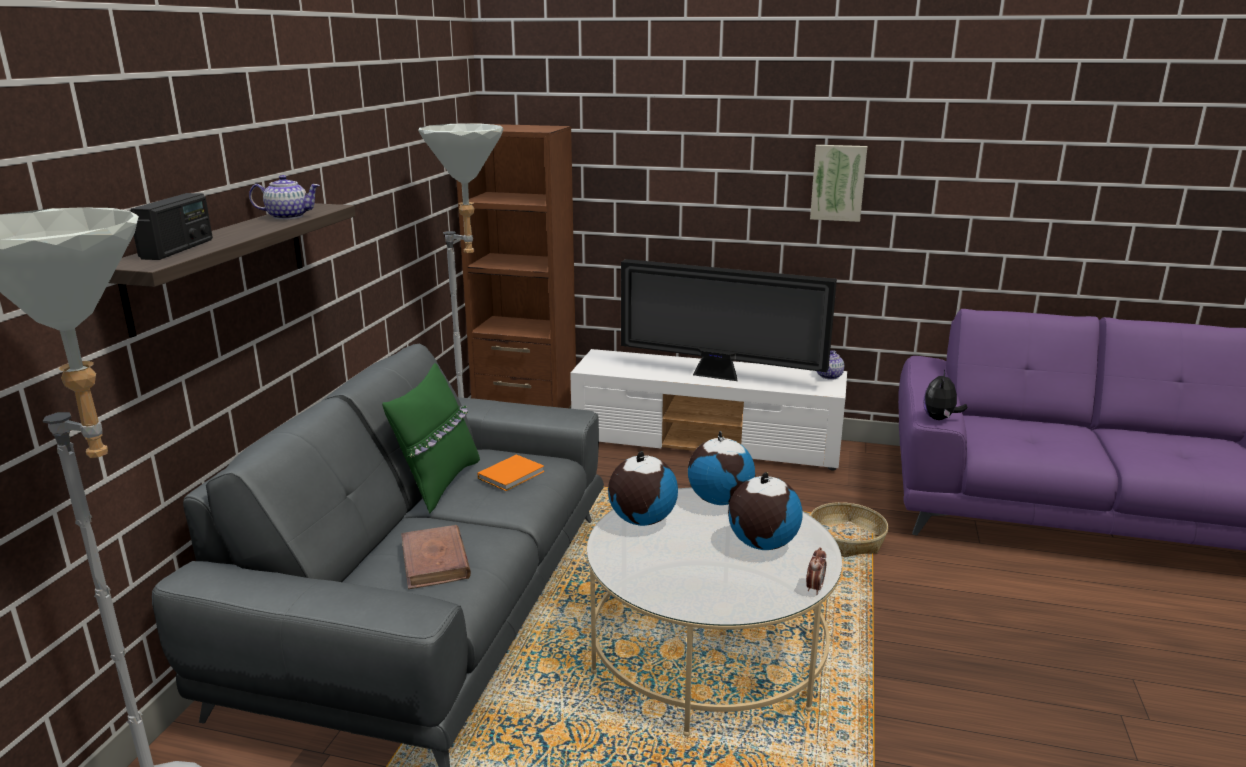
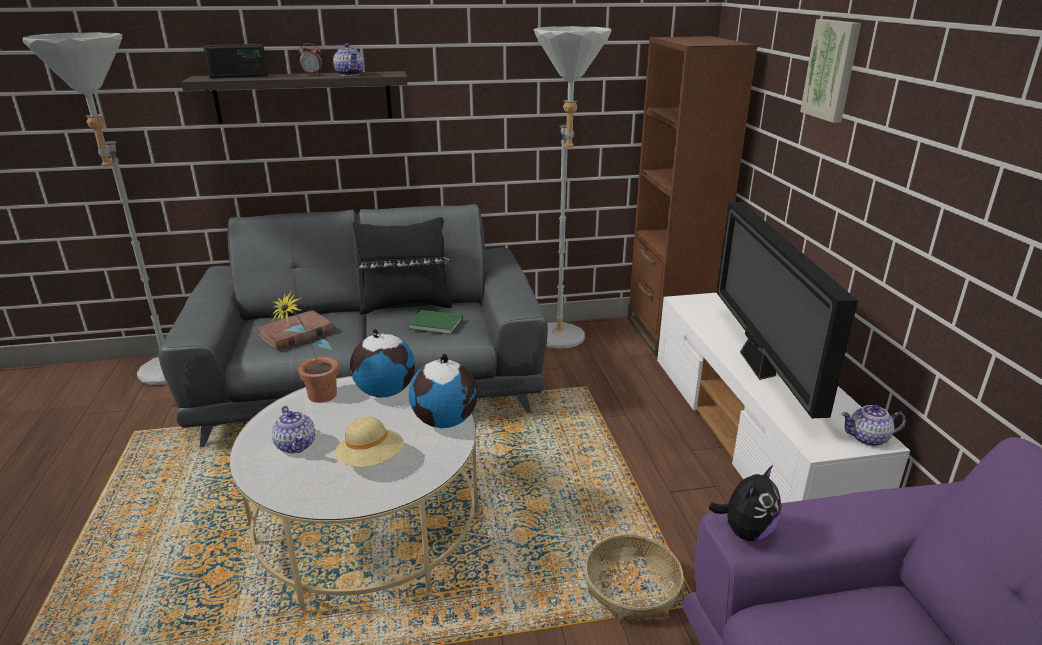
camera: 65 degrees right, 5 degrees up
(439, 483) = (406, 305): green pillow -> black pillow
(513, 475) = (437, 325): orange book -> green book
(624, 560) = (315, 399): none -> potted plant
(709, 580) = (296, 445): none -> teapot
(762, 544) = (371, 460): globe -> beige hat
(814, 588) = (300, 506): alarm clock -> alarm clock (312, 74)
(838, 182) = (967, 168): picture -> picture (832, 70)
(940, 419) = (745, 531): plush toy -> plush toy turned 135 degrees clockwise

